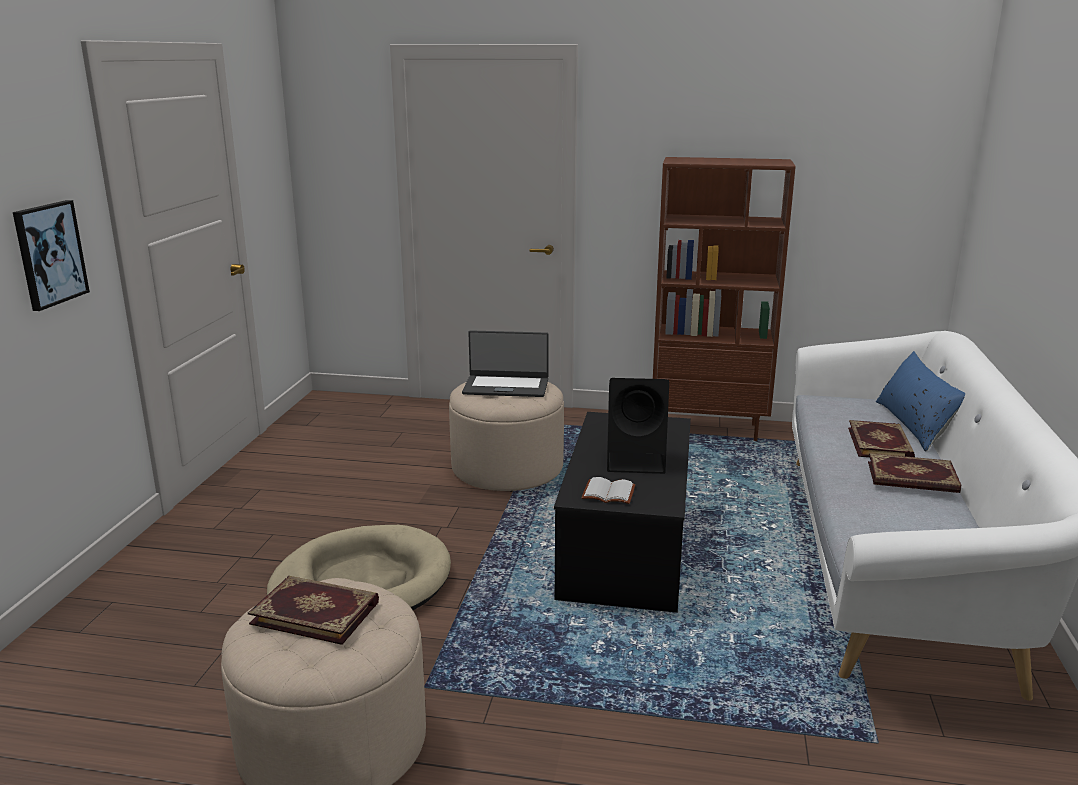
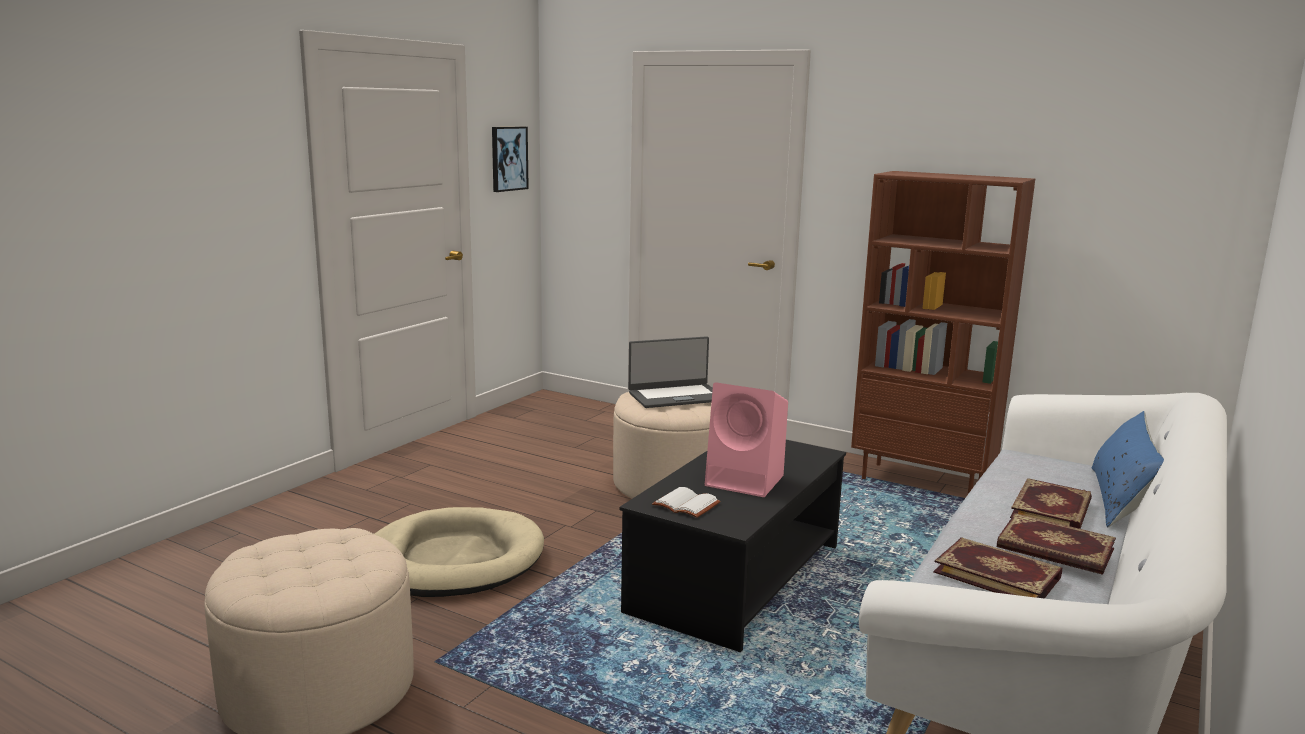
camera: 20 degrees right, 5 degrees down
(49, 254) = (236, 210): picture -> picture (508, 158)
(316, 612) = (313, 551): book -> book (997, 574)
(506, 386) = (676, 396): laptop -> laptop turned 45 degrees counterclockwise
(637, 460) = (747, 481): black speaker -> pink speaker

